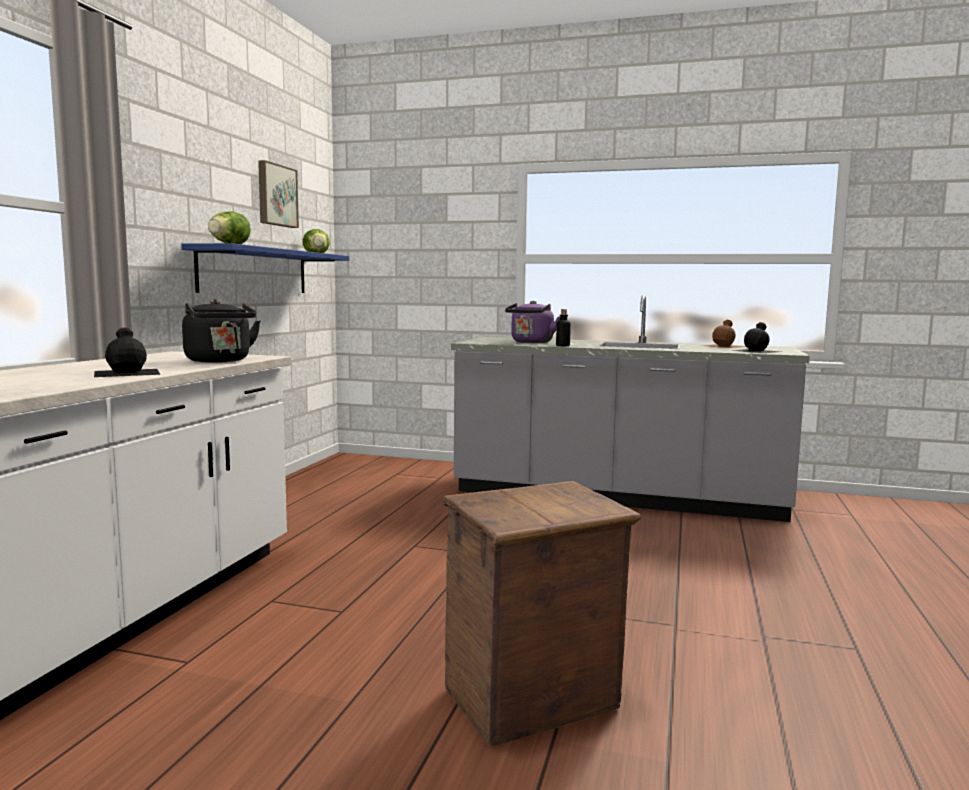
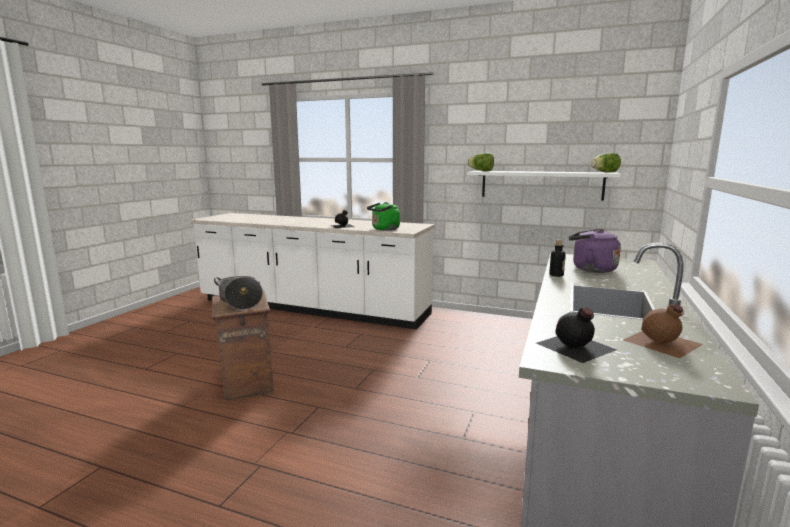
camera: 95 degrees right, 5 degrees up
(220, 361) = (384, 229): black kettle -> green kettle
(255, 271) = (541, 185): blue shelf -> white shelf
(276, 195) = (574, 132): picture -> none
(543, 501) = (240, 301): none -> cooking pot

